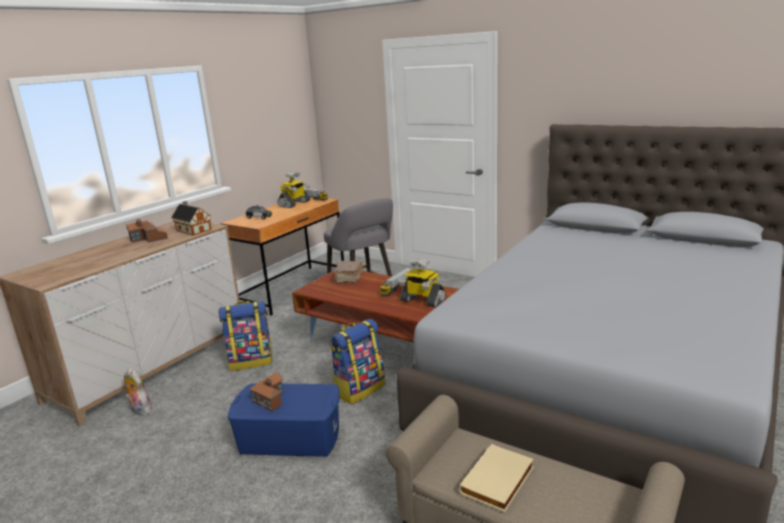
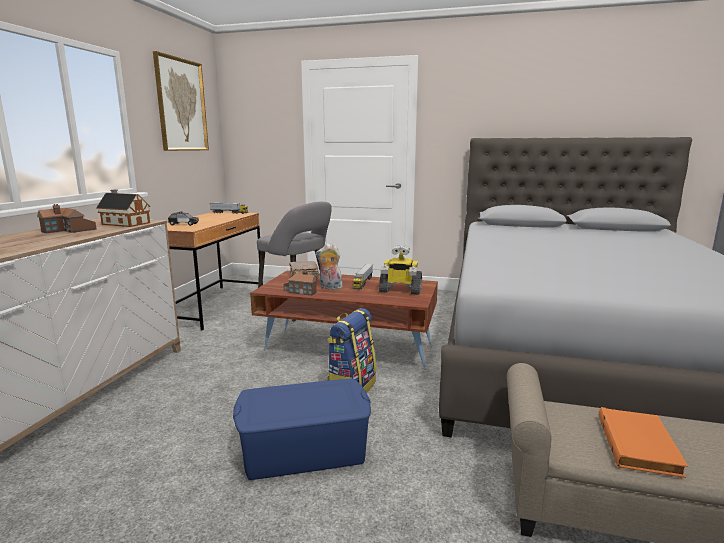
camera: 20 degrees left, 5 degrees down
(140, 410) = (72, 449): plush toy -> plush toy (329, 288)
(251, 361) = (204, 375): backpack -> none
(267, 97) = (181, 105): none -> picture
(269, 398) = (281, 402): toy house -> toy house (301, 290)
(294, 204) = (214, 216): toy robot -> none
(498, 481) = (640, 446): beige book -> orange book

